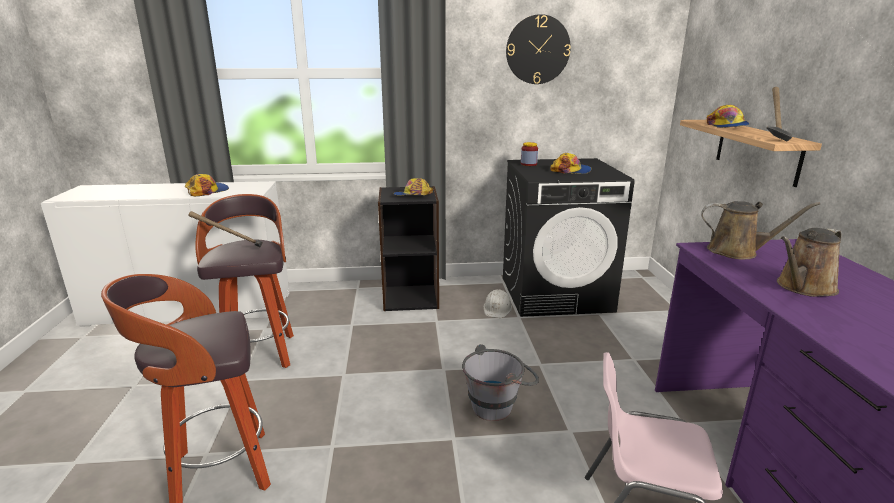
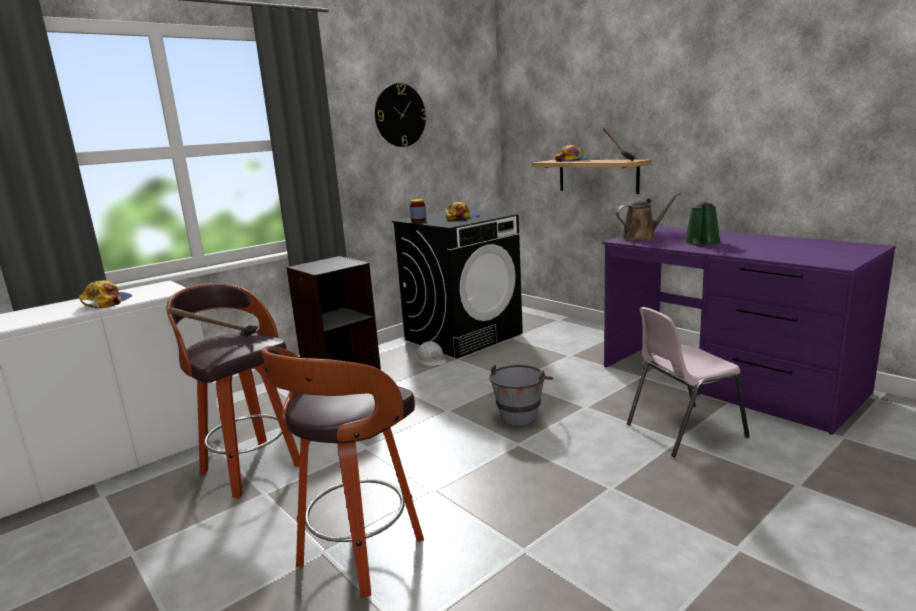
camera: 35 degrees left, 5 degrees down
(413, 195) = (336, 264): cap -> none
(803, 287) = (702, 243): brown watering can -> green watering can

